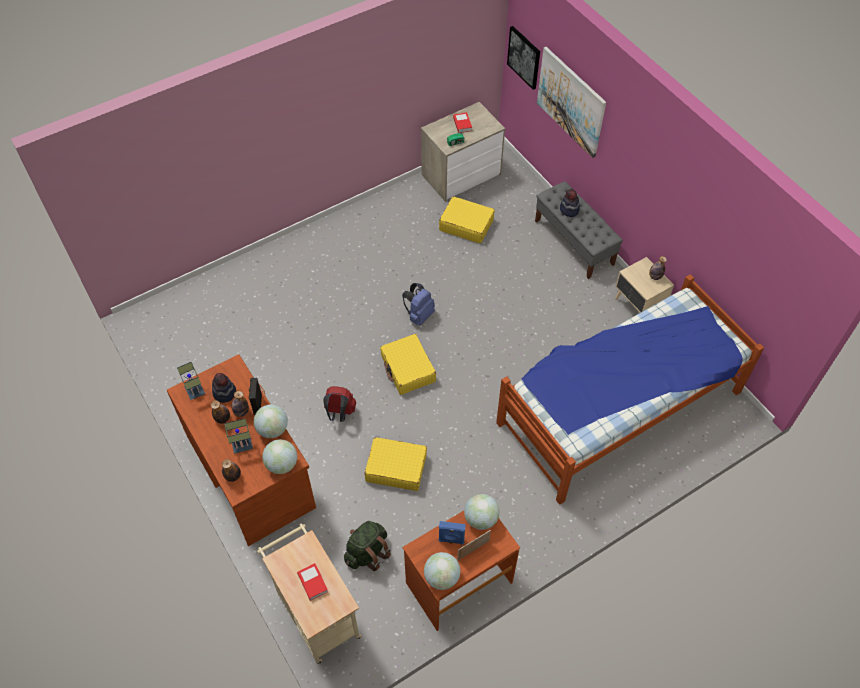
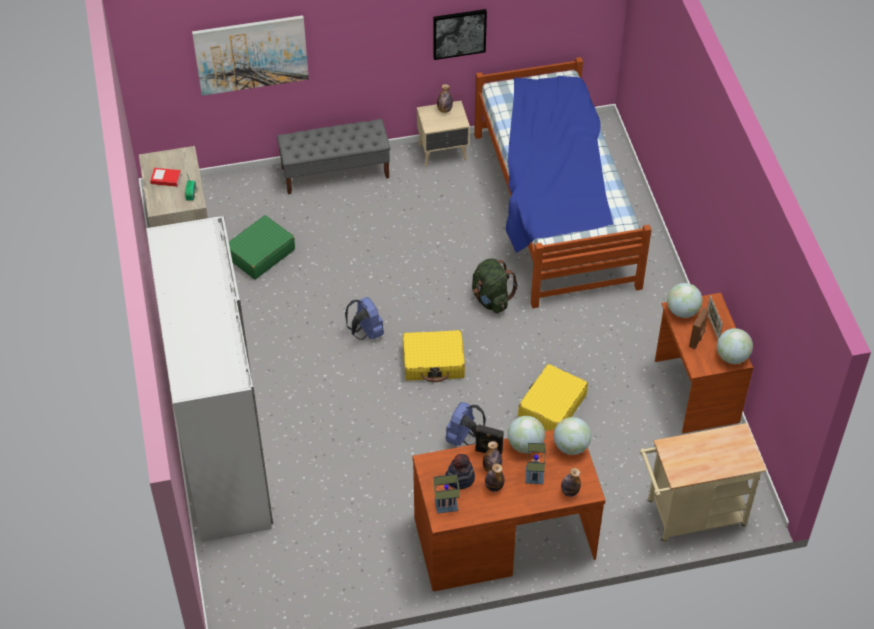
camera: 70 degrees left, 5 degrees down
(277, 265) = (223, 448): none -> white wardrobe
(312, 583) = (710, 452): book -> none
(339, 413) = (463, 437): red backpack -> blue backpack
(367, 552) = (639, 456): green backpack -> green backpack (491, 299)
(451, 540) = (697, 339): blue speaker -> brown speaker
(466, 225) = (260, 254): yellow suitcase -> green suitcase
(524, 57) = (159, 68): picture -> picture (459, 33)
(569, 210) = (321, 144): hat -> none

